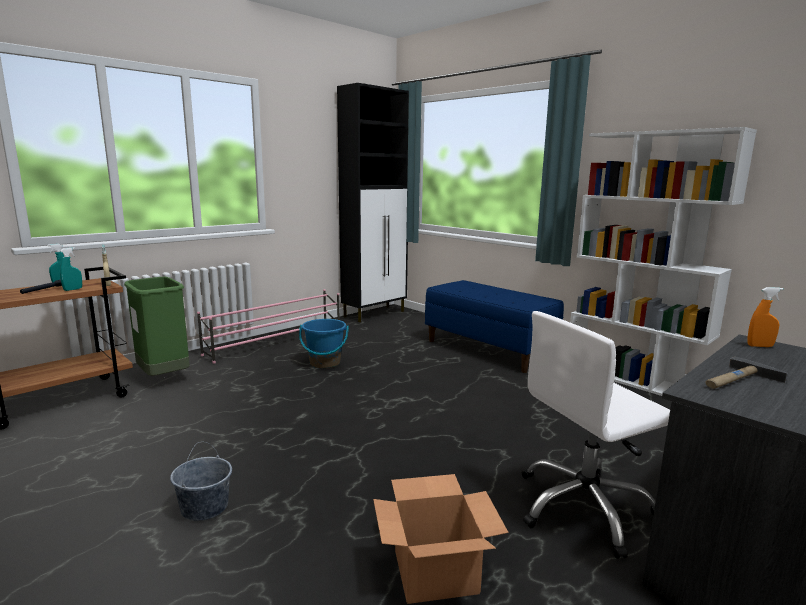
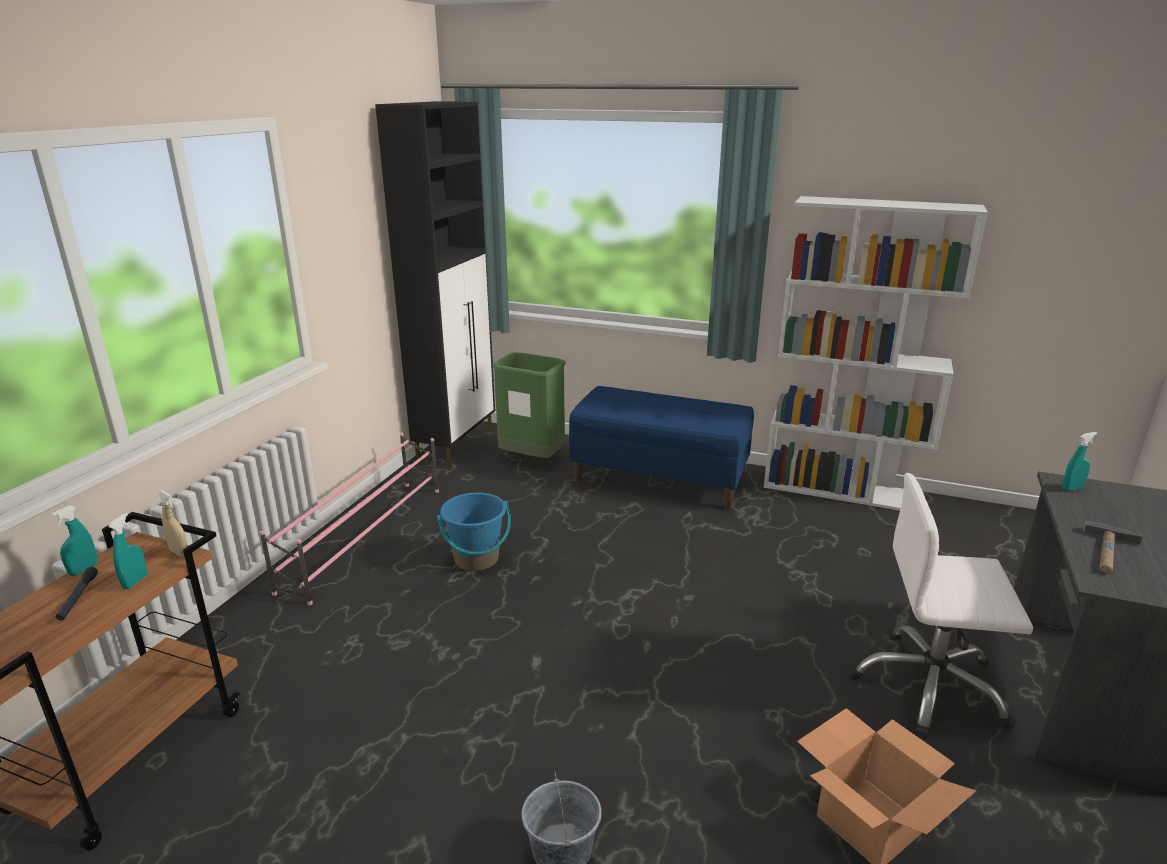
camera: 25 degrees left, 10 degrees up
(164, 377) = (260, 655): green trash can -> green trash can (532, 459)
(584, 508) = (929, 687): white office chair -> white office chair turned 60 degrees clockwise
(760, 346) = (1072, 488): orange spray bottle -> turquoise spray bottle

